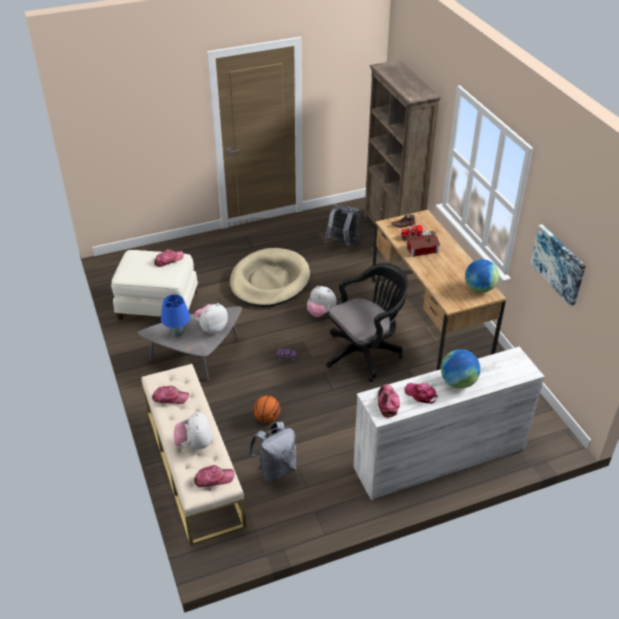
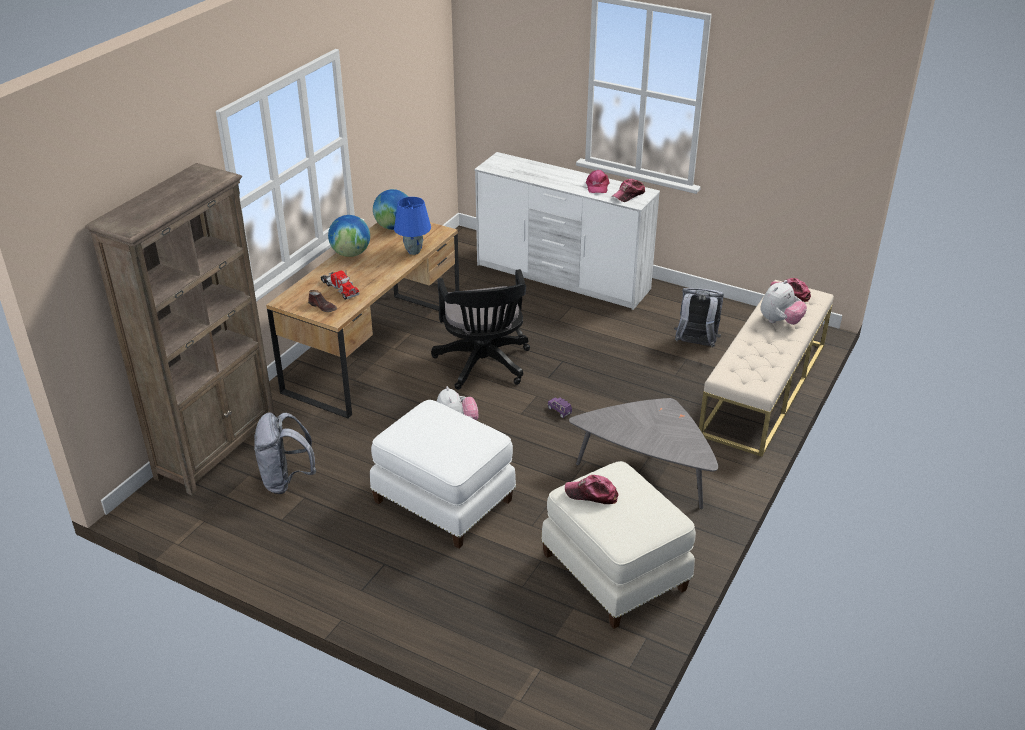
camera: 130 degrees left, 5 degrees down
(170, 398) = (763, 363): cap -> none
(177, 334) = (675, 437): blue table lamp -> blue table lamp (413, 252)
(212, 328) = (631, 418): plush toy -> none
(267, 418) = (652, 379): basketball -> none
(269, 281) = (444, 499): beige dog bed -> white ottoman
(365, 352) = (484, 366): black office chair -> black office chair turned 120 degrees counterclockwise
(421, 249) = (363, 278): toy house -> none
(458, 382) = (558, 177): globe -> globe (351, 253)
(558, 264) = (396, 116): picture -> none

